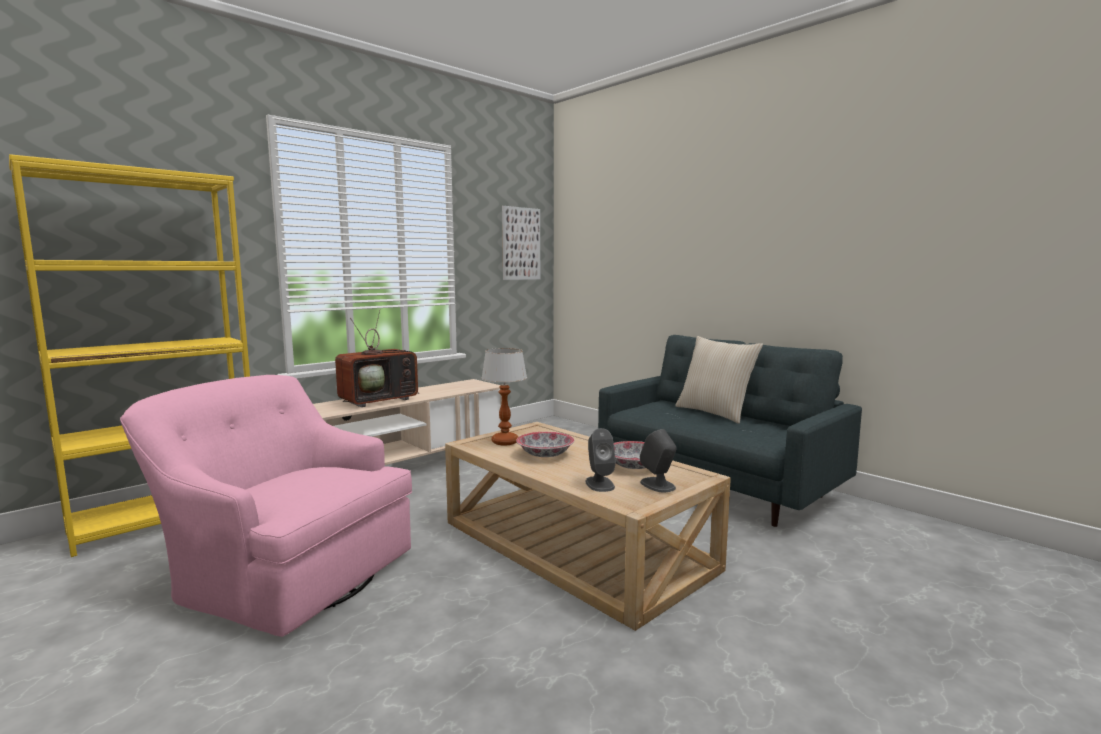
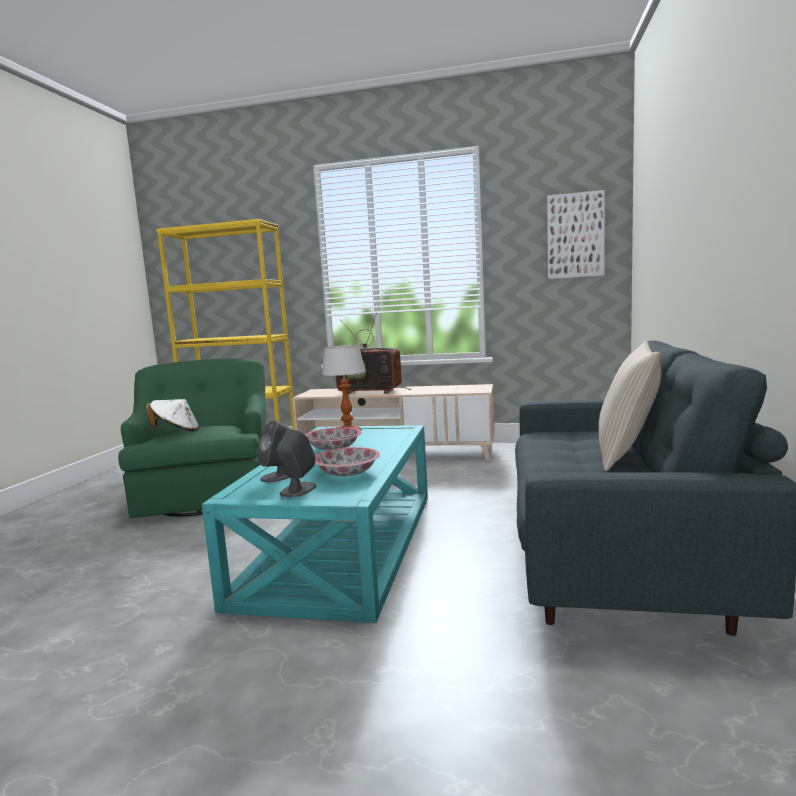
camera: 55 degrees right, 0 degrees up
(285, 573) = (207, 492): pink armchair -> green armchair
(298, 488) = (176, 431): none -> white hat
(575, 544) = (345, 544): beige coffee table -> turquoise coffee table

